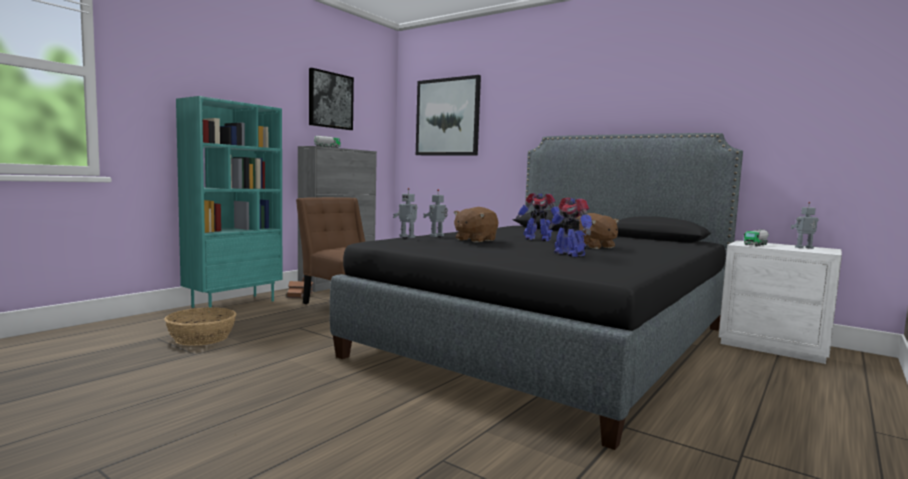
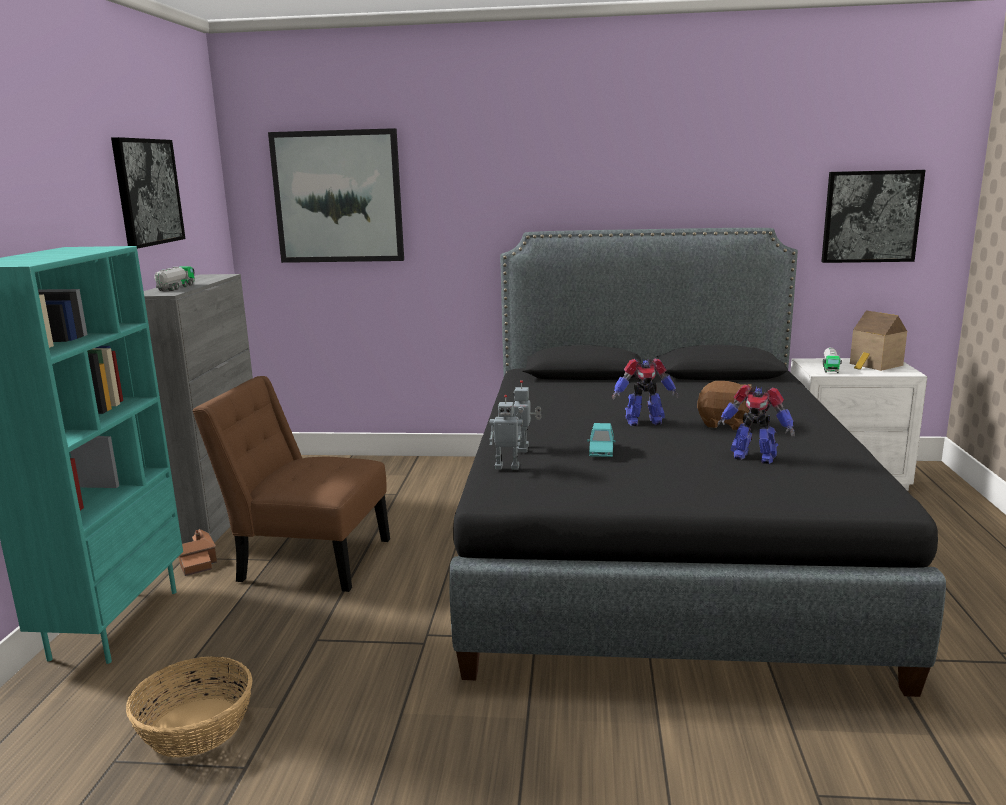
camera: 30 degrees left, 10 degrees up
(475, 240) = (601, 451): brown plush toy -> turquoise toy car
(804, 248) = (875, 365): toy robot -> toy house
(816, 125) = (871, 216): none -> picture

